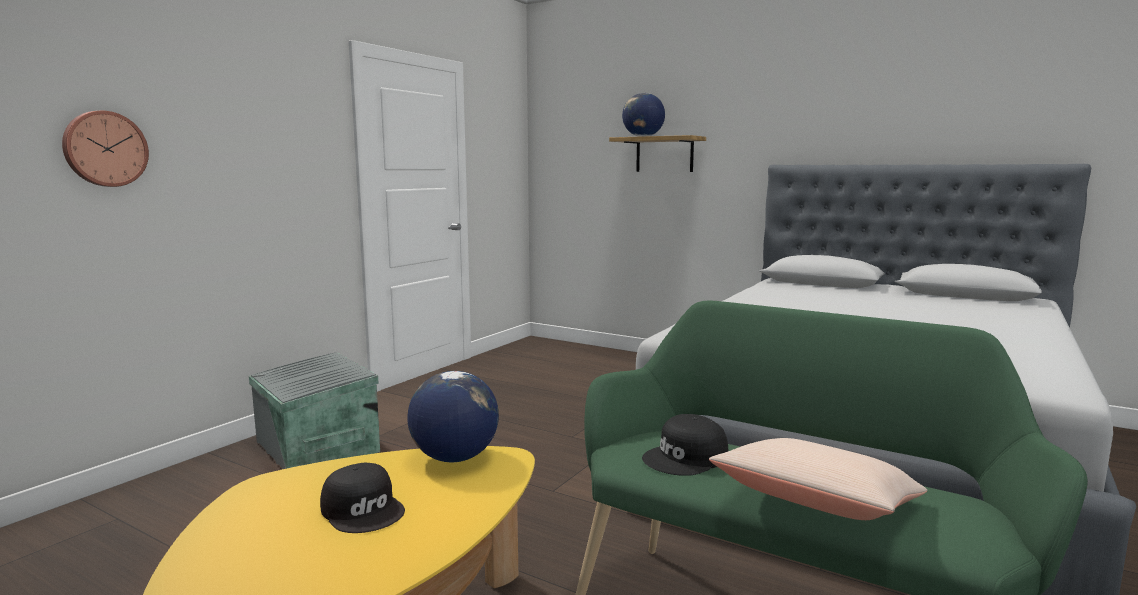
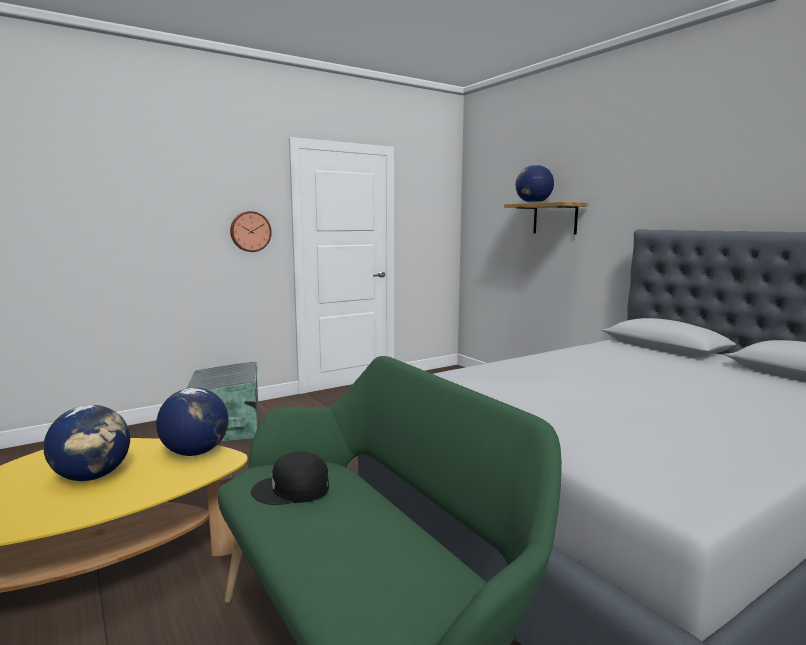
camera: 25 degrees right, 0 degrees up
(104, 149) = (101, 219): wall clock -> wall clock (250, 231)
(364, 509) = (93, 476): black cap -> globe
(817, 507) = (311, 560): beige pillow -> none

